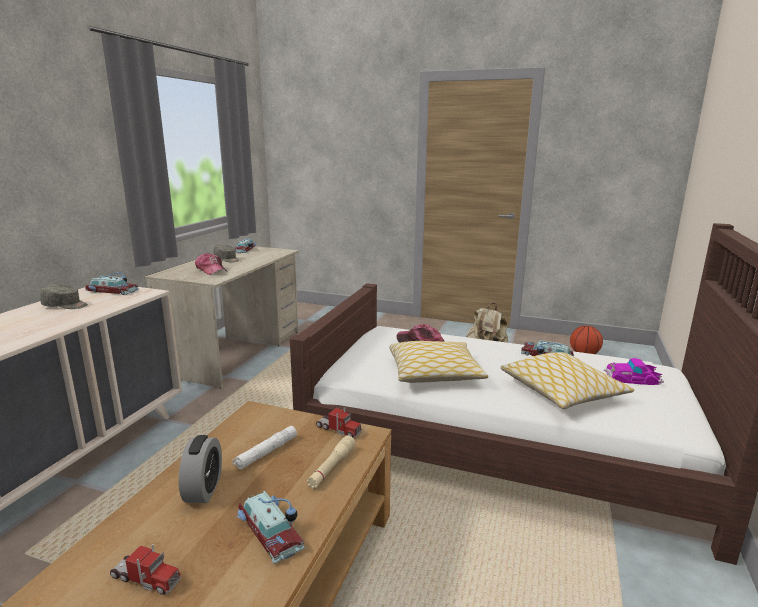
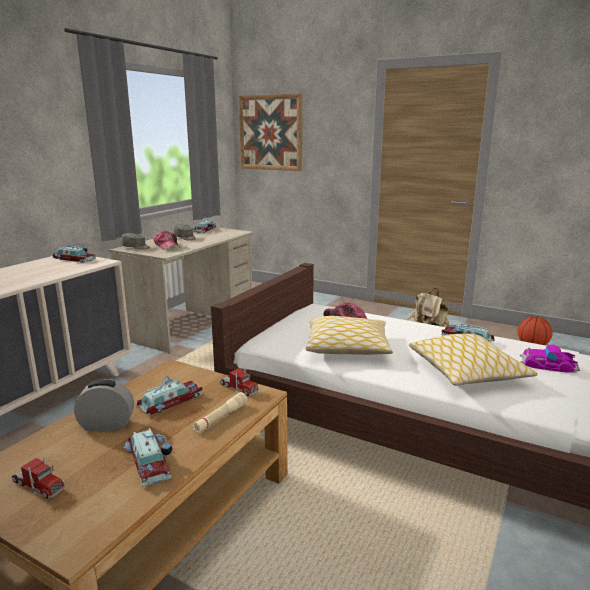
camera: 10 degrees right, 0 degrees up
(65, 306) = (32, 269): grey cap -> grey cap (136, 247)
(203, 489) = (107, 425): alarm clock -> alarm clock turned 105 degrees counterclockwise
(266, 453) = (169, 401): white flashlight -> toy car
(306, 144) = (270, 132): none -> picture

